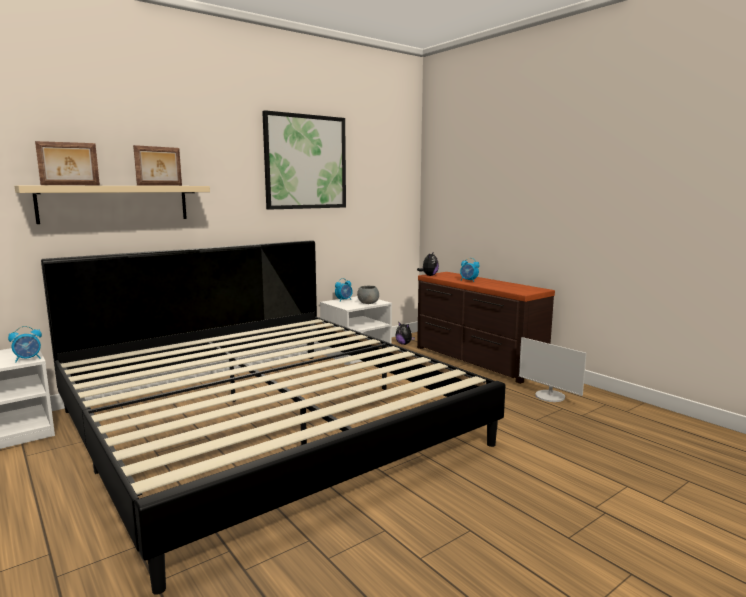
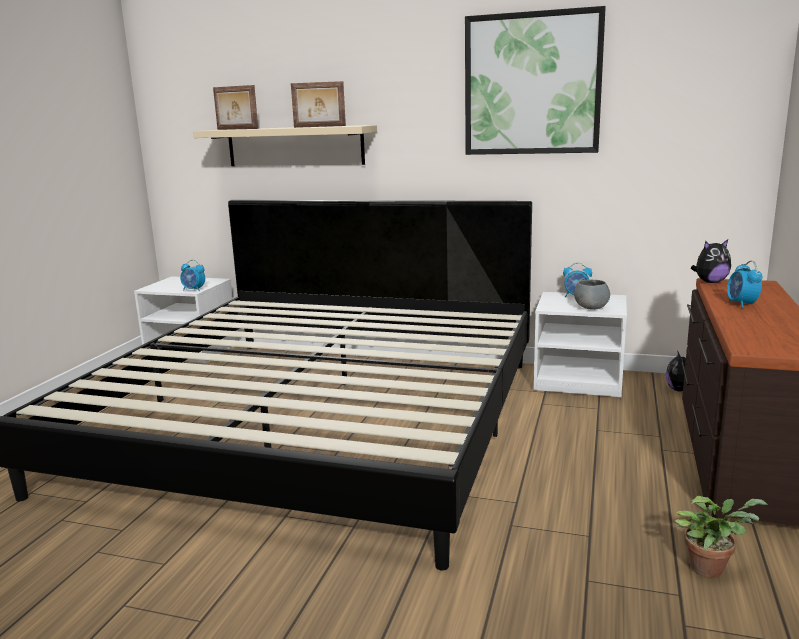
camera: 55 degrees right, 5 degrees up
(550, 396) = (710, 567): monitor -> potted plant

